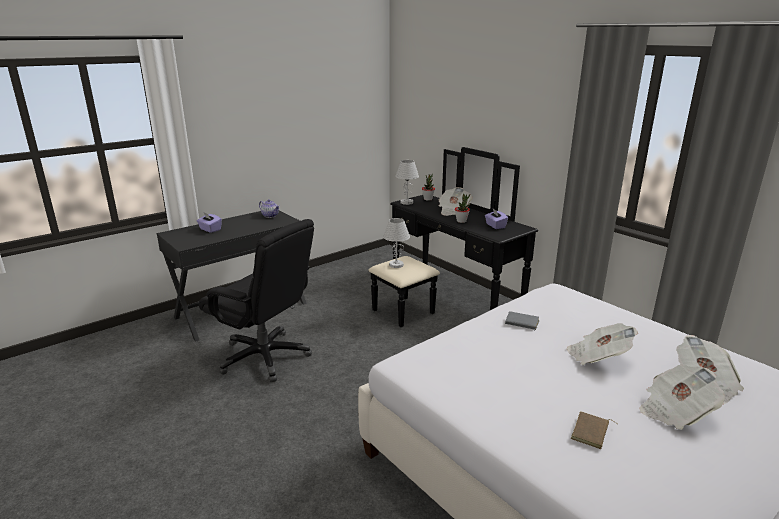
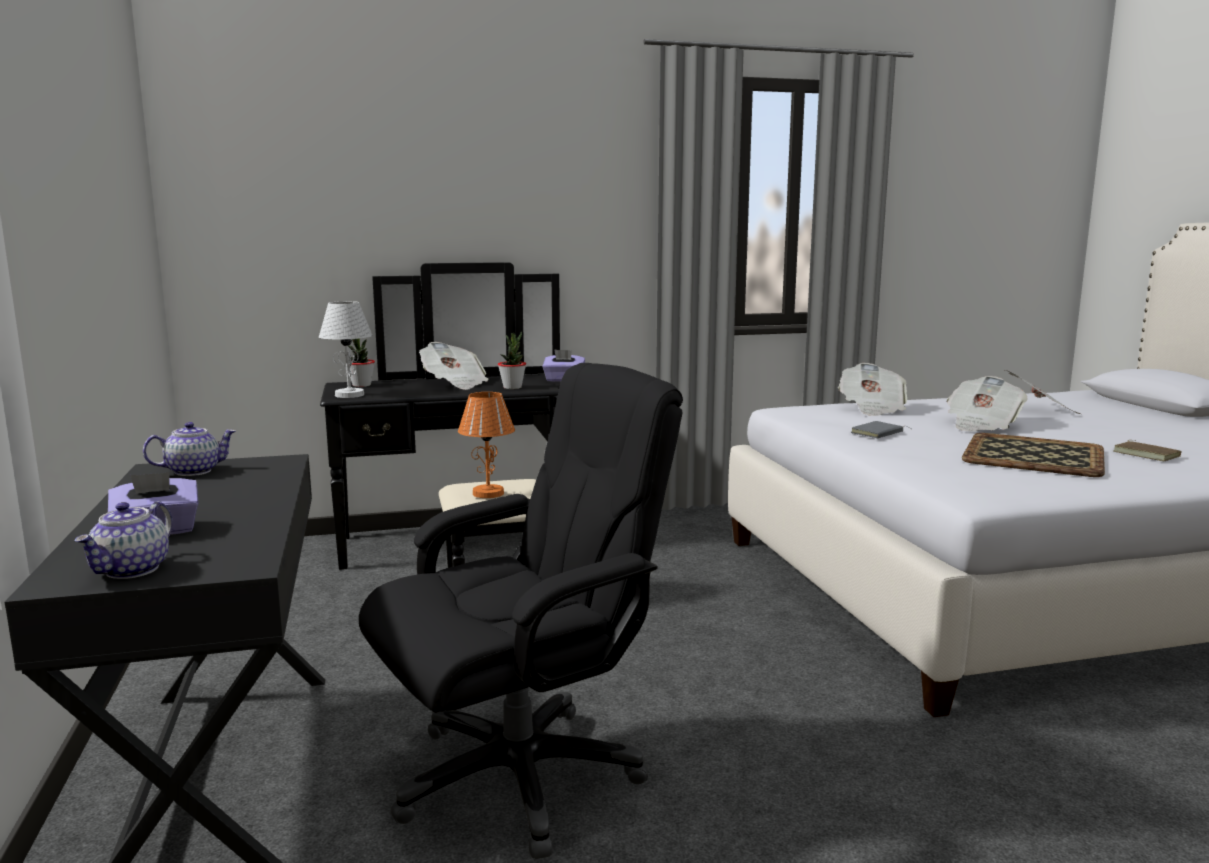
camera: 65 degrees left, 10 degrees down
(179, 236) = (132, 570): none -> teapot
(396, 265) = (489, 493): white table lamp -> orange table lamp
(523, 380) = (1032, 456): none -> tray
(675, 411) = (1096, 426): newspaper -> newspaper (871, 408)

